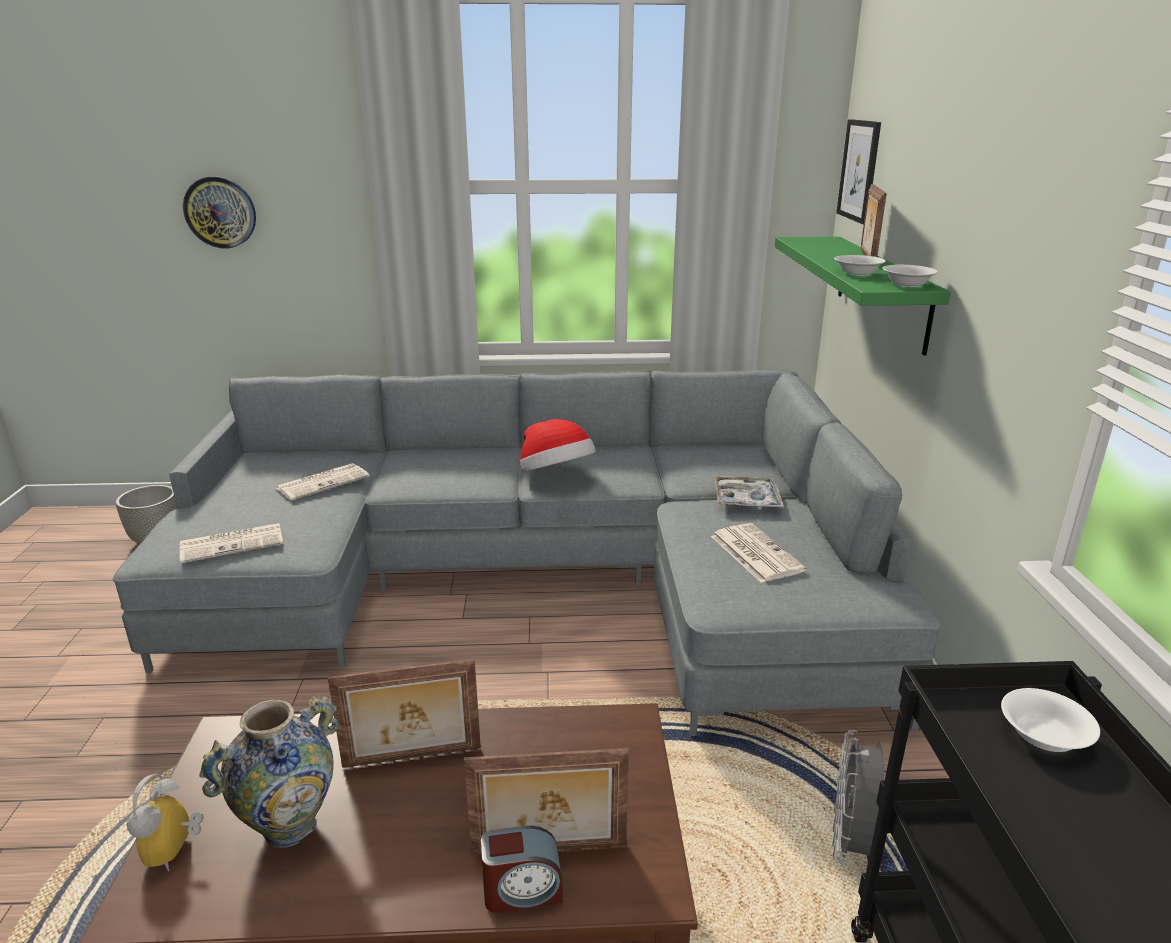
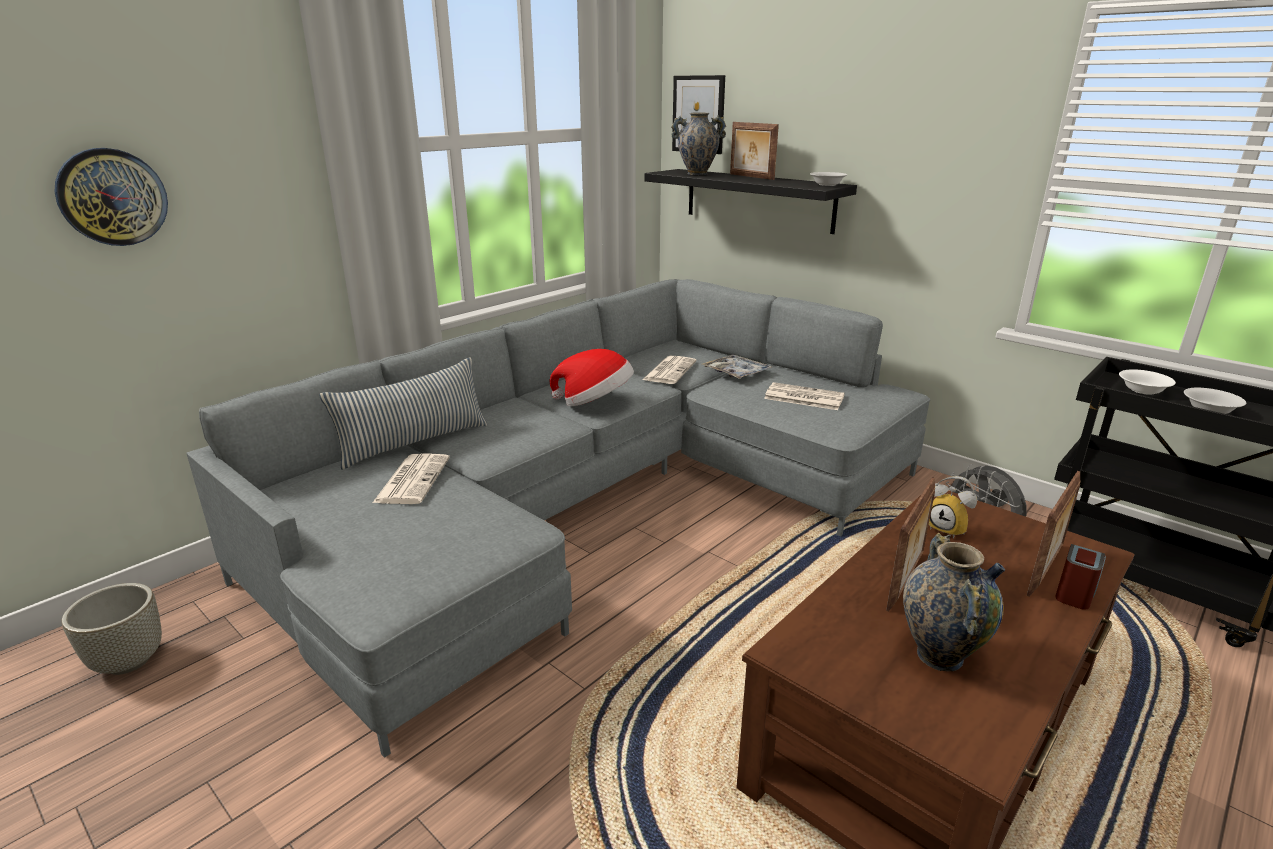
camera: 45 degrees left, 0 degrees up
(176, 852) = (925, 718): alarm clock -> alarm clock (949, 529)
(233, 543) = (445, 556): newspaper -> newspaper (669, 370)
(379, 456) = (414, 442): none -> pillow
(824, 246) = (697, 174): none -> vase
(857, 273) = (781, 183): white bowl -> white bowl (1210, 410)
(882, 291) = (758, 200): green shelf -> black shelf

